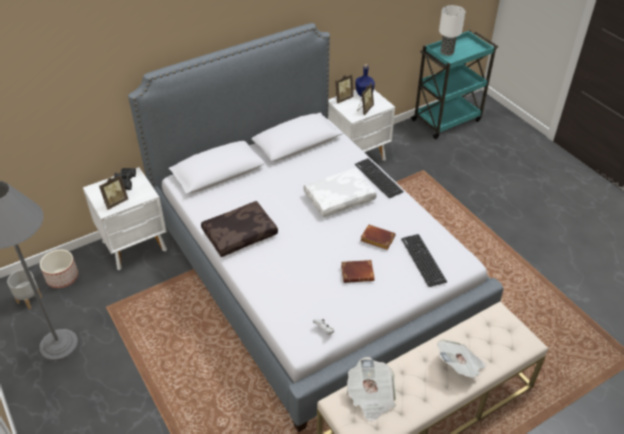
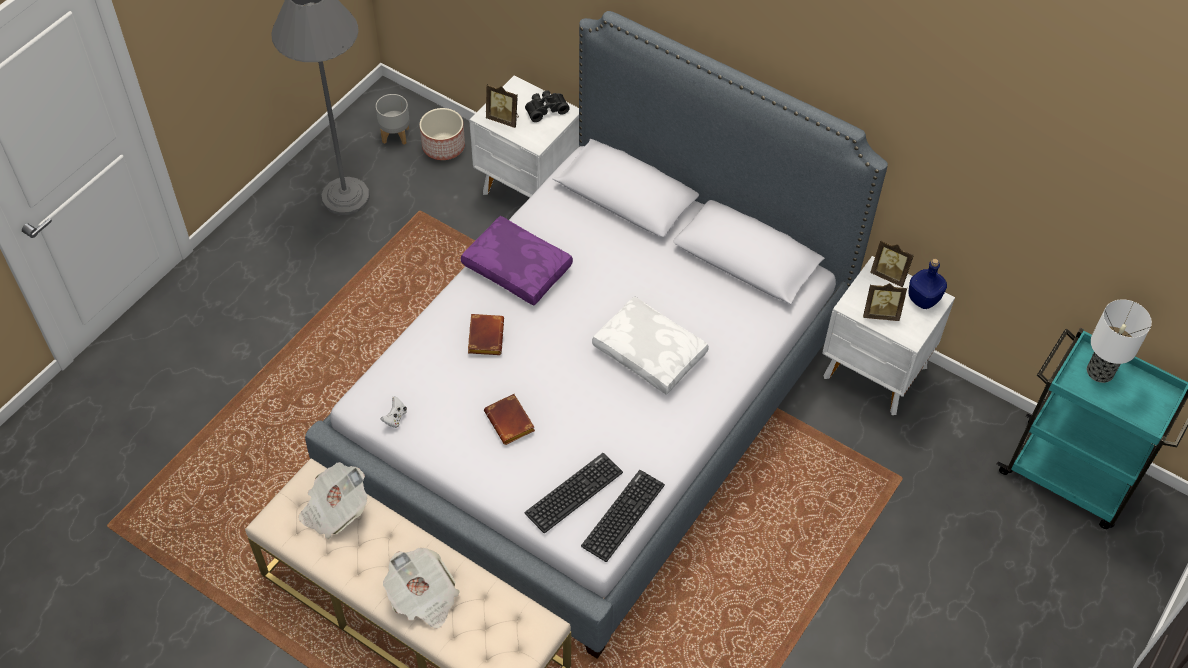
camera: 65 degrees right, 10 degrees up
(240, 233) = (518, 267): brown pillow -> purple pillow
(376, 239) = (587, 424): brown book -> brown book (484, 336)
(378, 178) = (722, 386): keyboard -> keyboard (623, 515)

